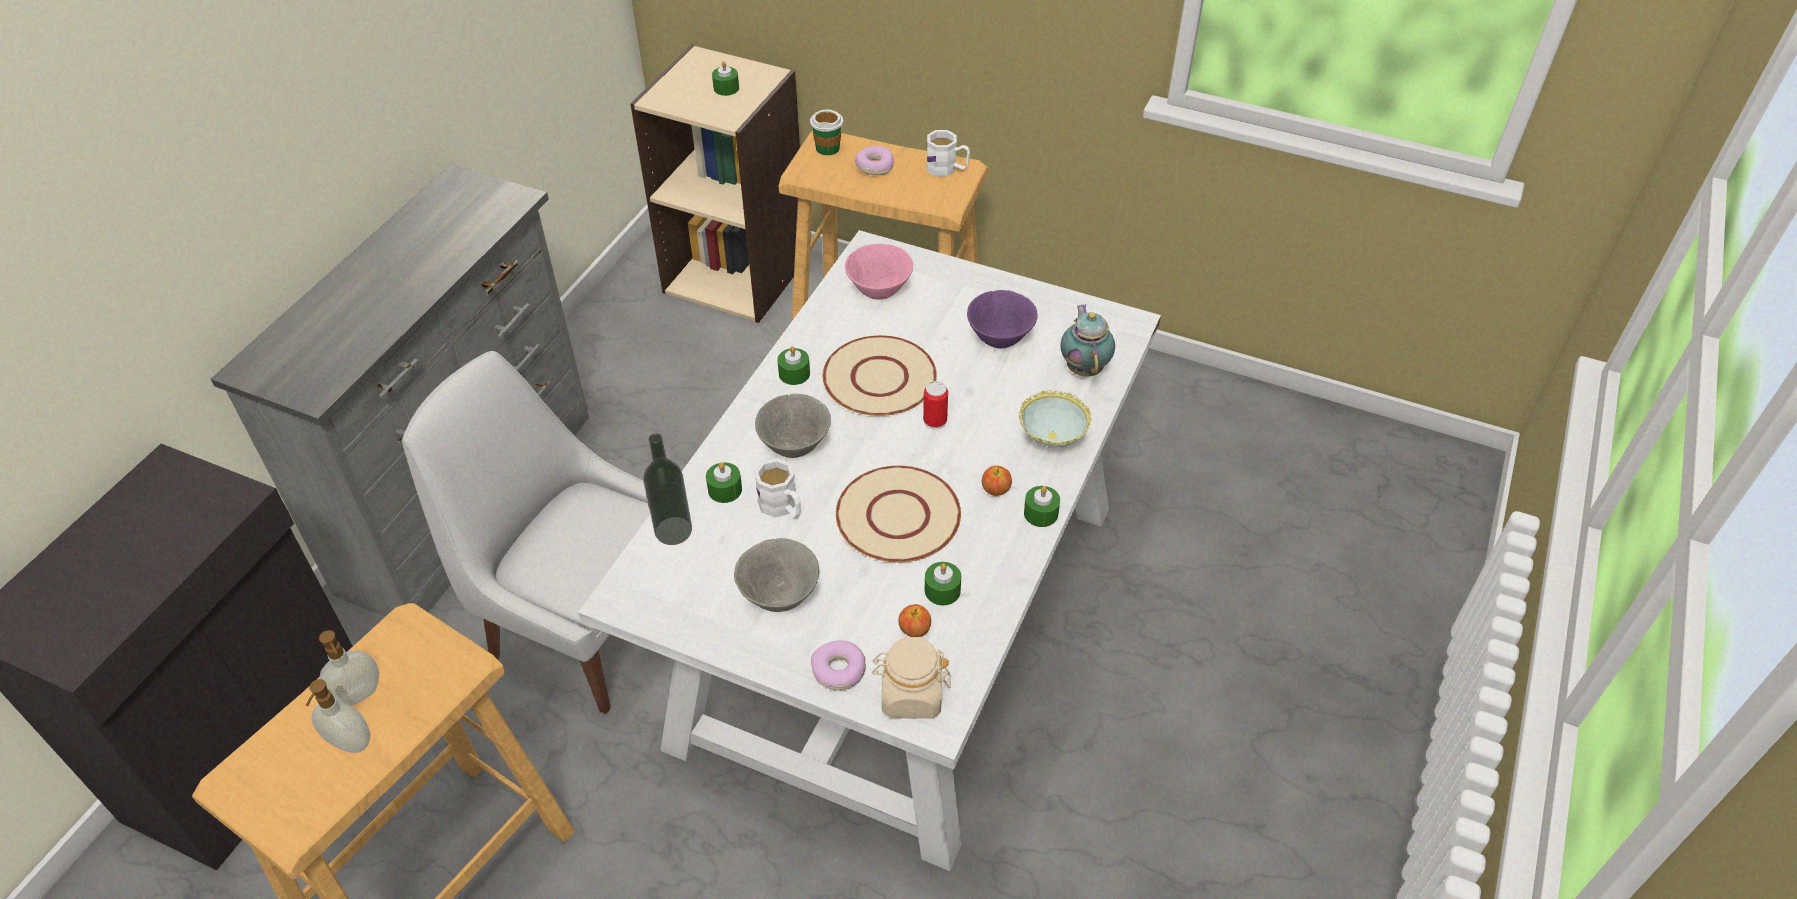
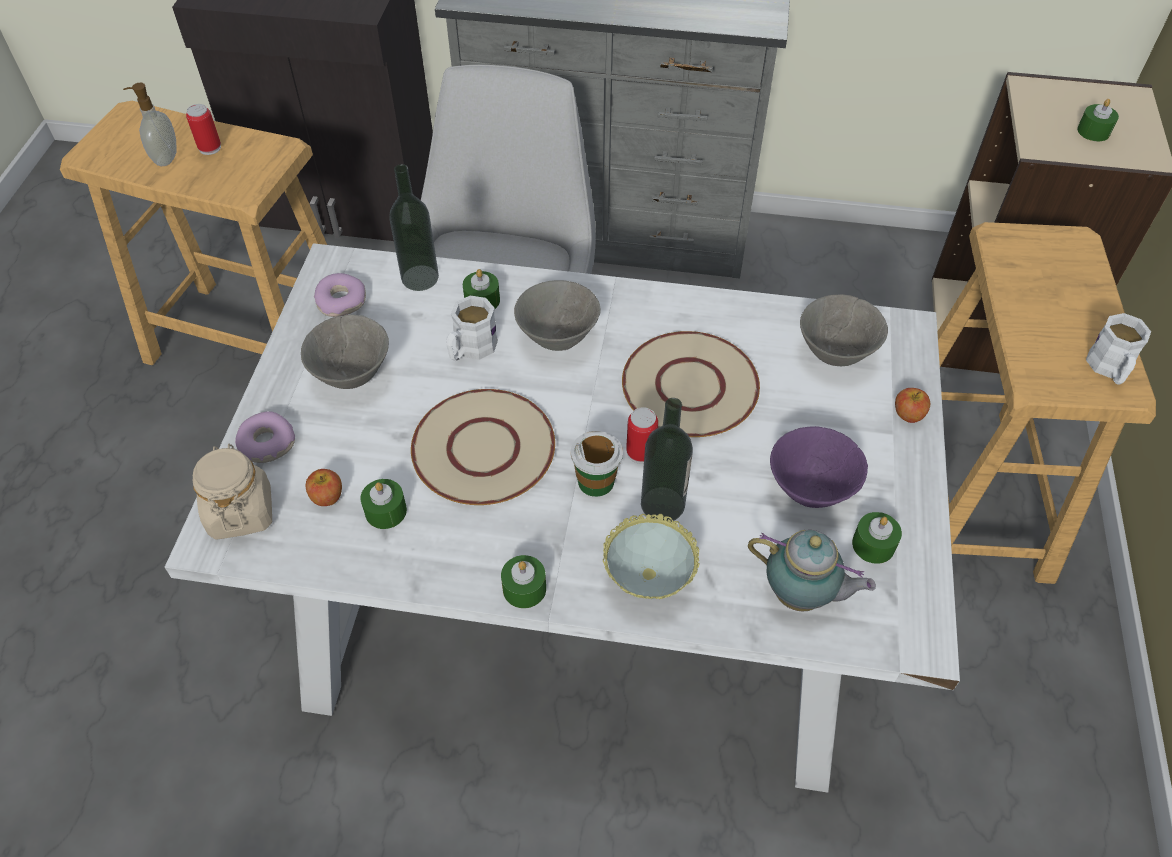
camera: 75 degrees right, 5 degrees up
(359, 695) = (210, 148): soap dispenser -> can
(794, 373) = (666, 312): green candle -> green candle (873, 545)
(827, 148) = (1064, 247): cup -> cup (596, 481)
(874, 166) = (1062, 298): donut -> donut (342, 301)
(879, 292) = (834, 354): pink bowl -> grey bowl
(988, 420) = (662, 504): none -> bottle
(995, 490) = (549, 534): apple -> apple (908, 414)
(1084, 367) = (801, 596): teapot -> teapot turned 45 degrees clockwise

